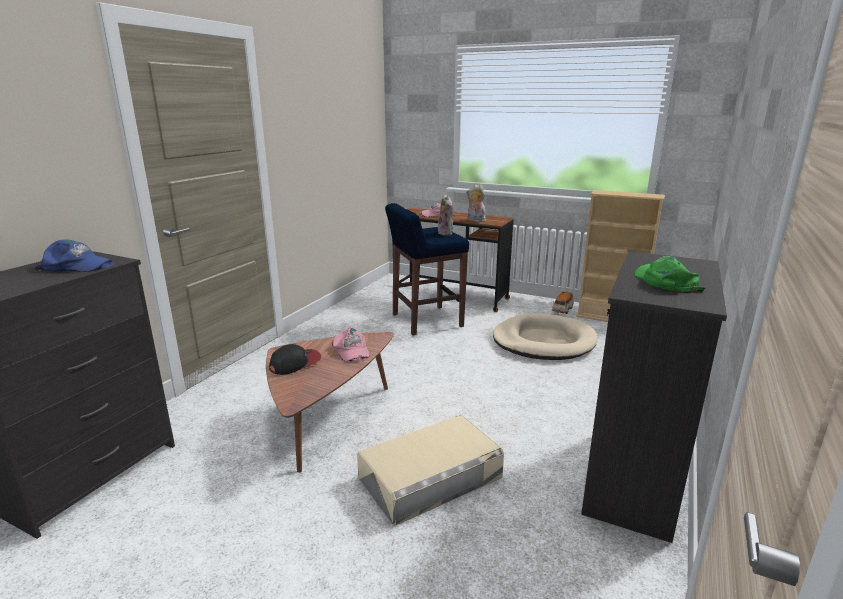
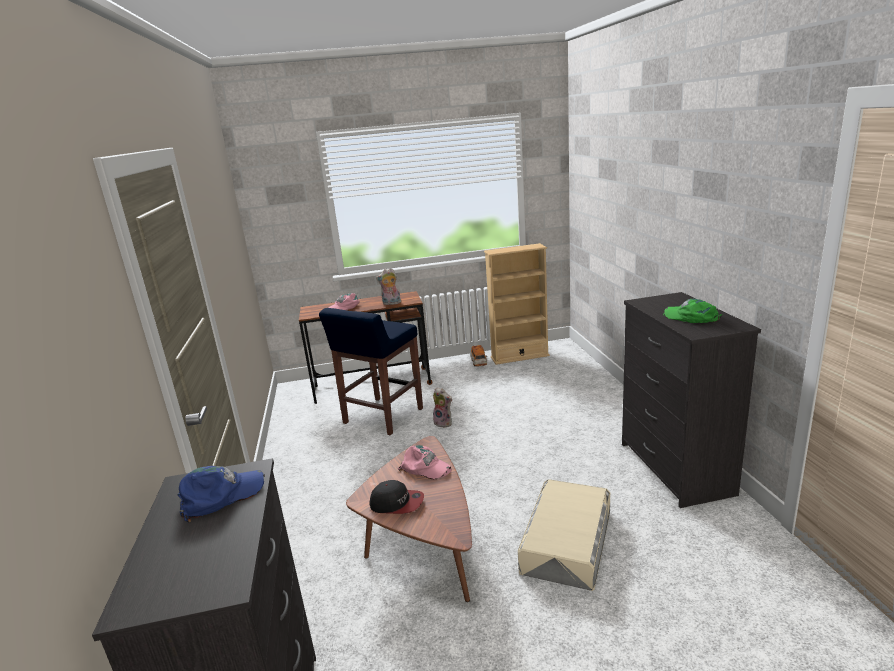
camera: 35 degrees left, 0 degrees up
(295, 363) = (397, 503): cap -> cap turned 90 degrees clockwise
(446, 233) = (386, 324): plush toy -> plush toy (444, 423)
(543, 341) = (500, 395): beige dog bed -> none

